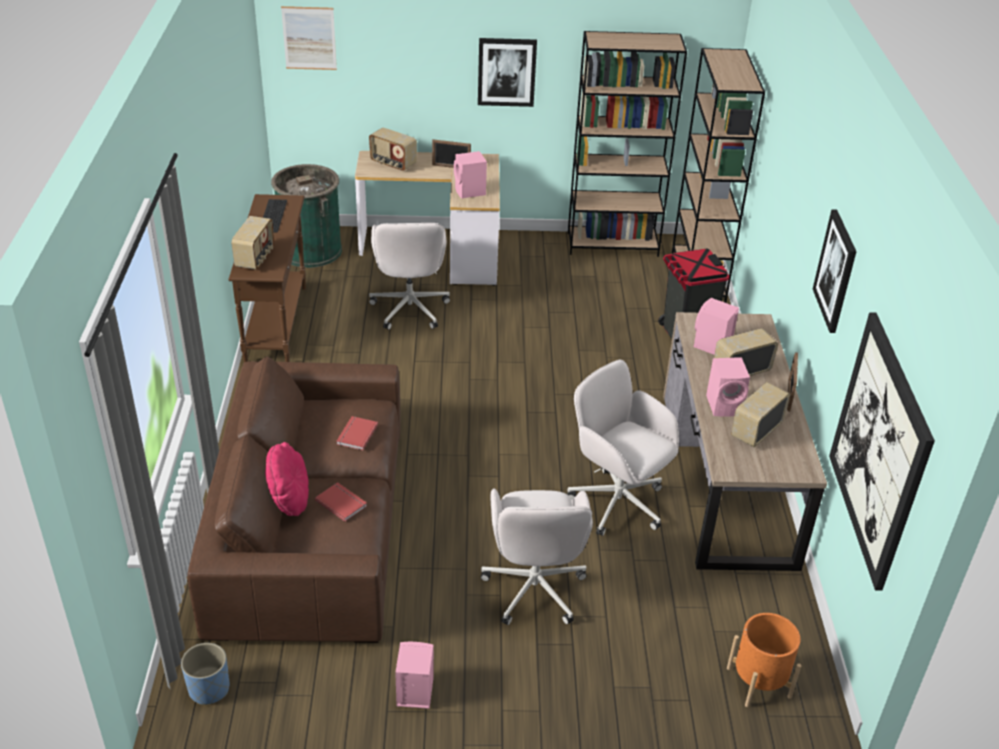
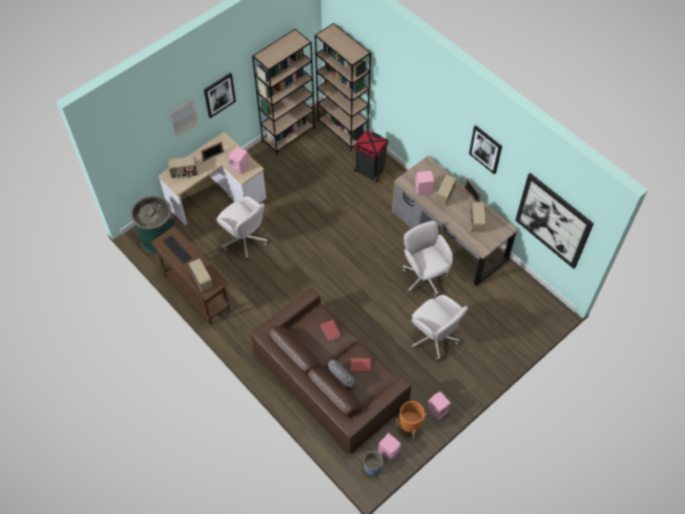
camera: 40 degrees left, 20 degrees up
(290, 502) = (341, 379): pink pillow -> grey pillow
(309, 38) = (121, 144): picture -> picture (184, 118)
(618, 503) = (424, 278): white office chair -> white office chair turned 60 degrees clockwise
(725, 405) = (455, 218): pink speaker -> pink speaker (389, 451)
(758, 682) = (533, 316): orange planter -> orange planter (410, 425)

